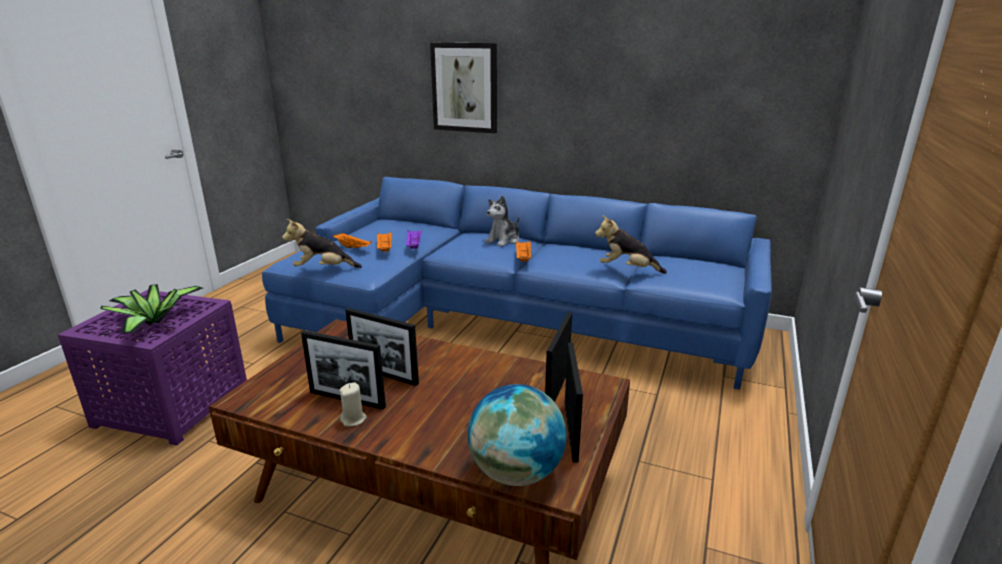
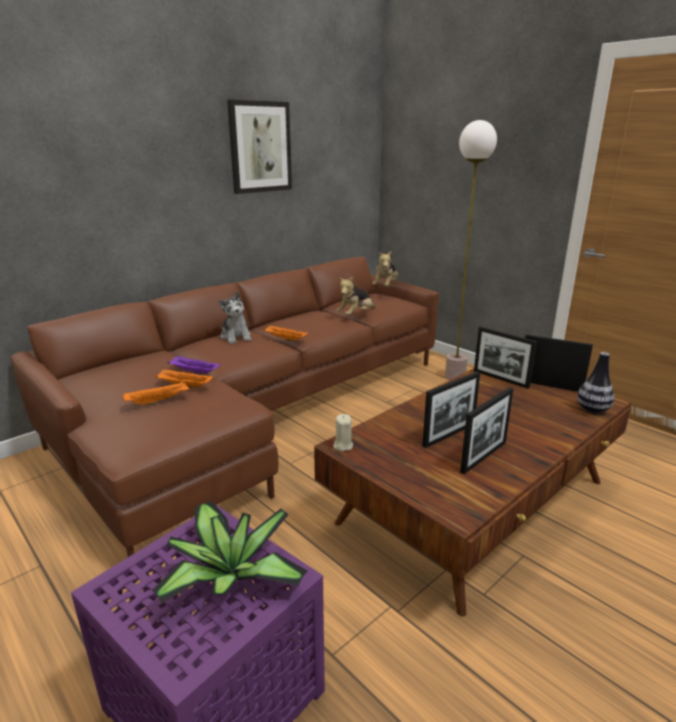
camera: 65 degrees left, 0 degrees up
(323, 269) = (196, 428): plush toy -> plush toy (386, 286)
(353, 419) = (516, 457): beige candle -> beige candle (342, 446)
(465, 88) = (112, 191): picture -> picture (260, 147)
(505, 320) = (256, 412): blue sofa -> brown sofa
(516, 472) = (592, 410): globe -> vase
(733, 419) = (455, 376): none -> floor lamp

